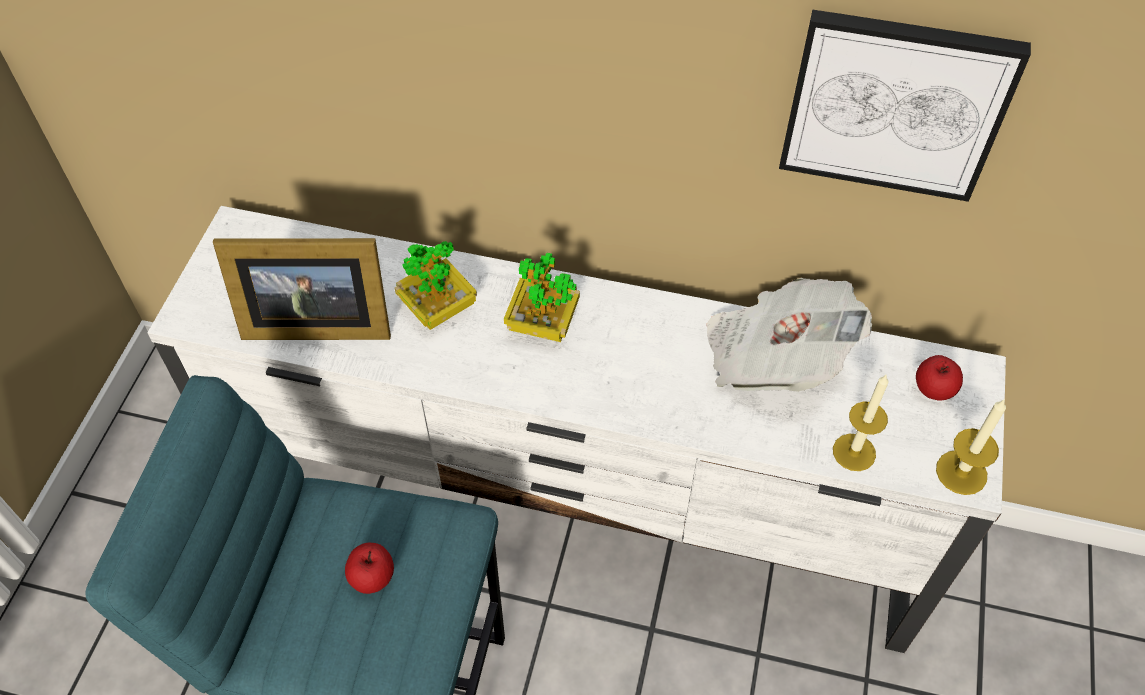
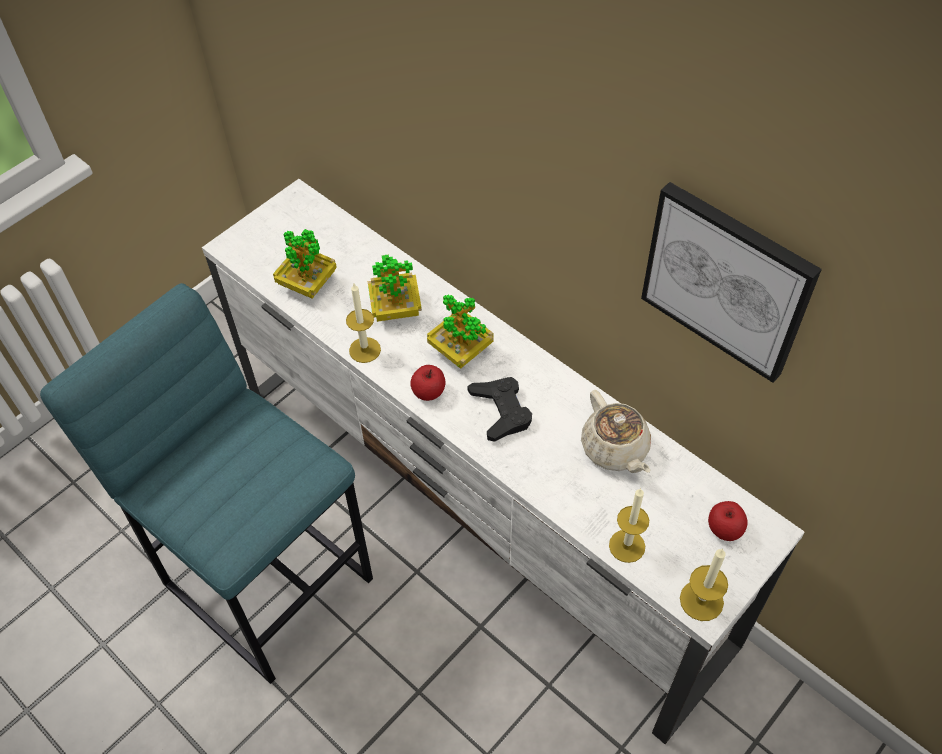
camera: 30 degrees right, 0 degrees up
(313, 322) = (307, 284): picture frame -> potted plant
(372, 577) = (242, 472): apple -> apple (429, 392)
(432, 369) = (365, 350): none -> candle
(630, 370) = (501, 411): none -> black game controller
(774, 357) = (615, 449): newspaper -> beige teapot

